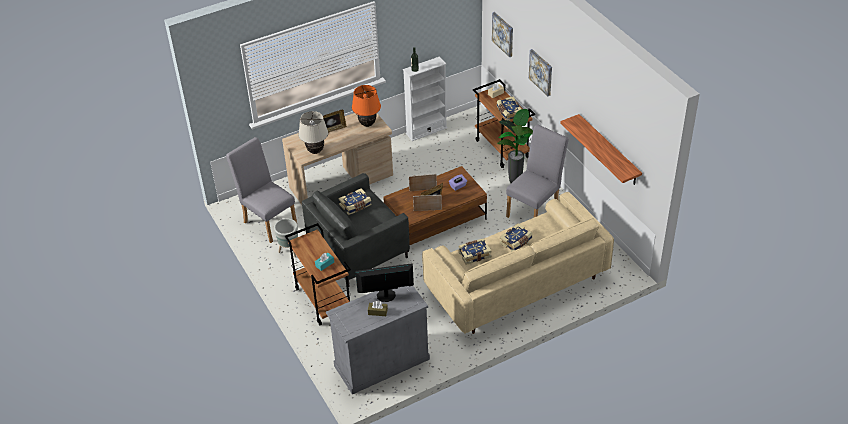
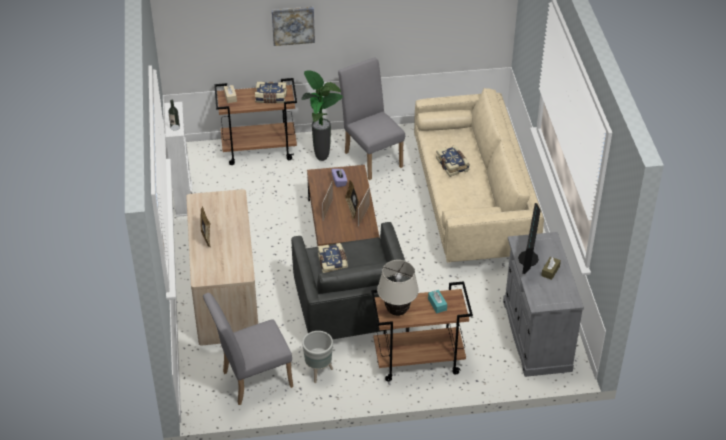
camera: 70 degrees left, 0 degrees up
(315, 151) = (238, 261): beige table lamp -> beige table lamp (397, 311)
(367, 124) = (218, 205): orange table lamp -> none
(474, 254) = (455, 199): book -> none
(503, 34) = (208, 28): picture -> none
(608, 150) = (427, 32): shelf -> none

